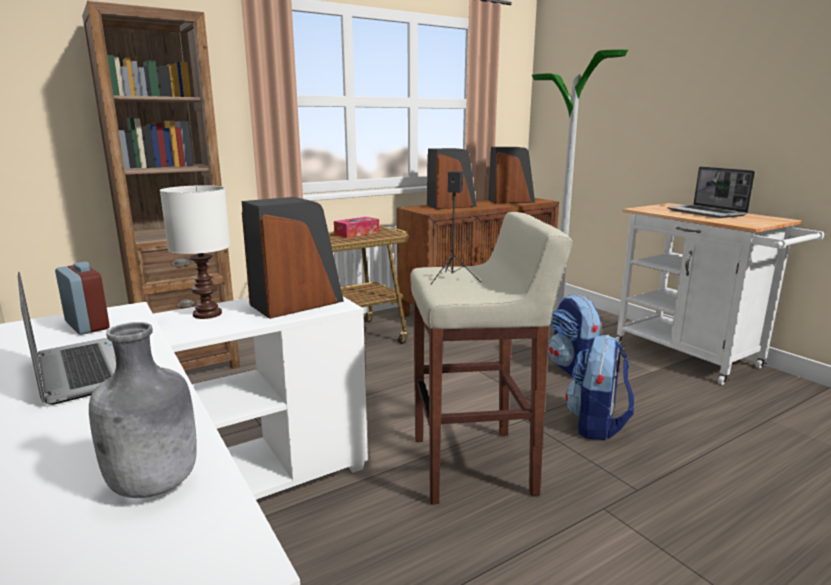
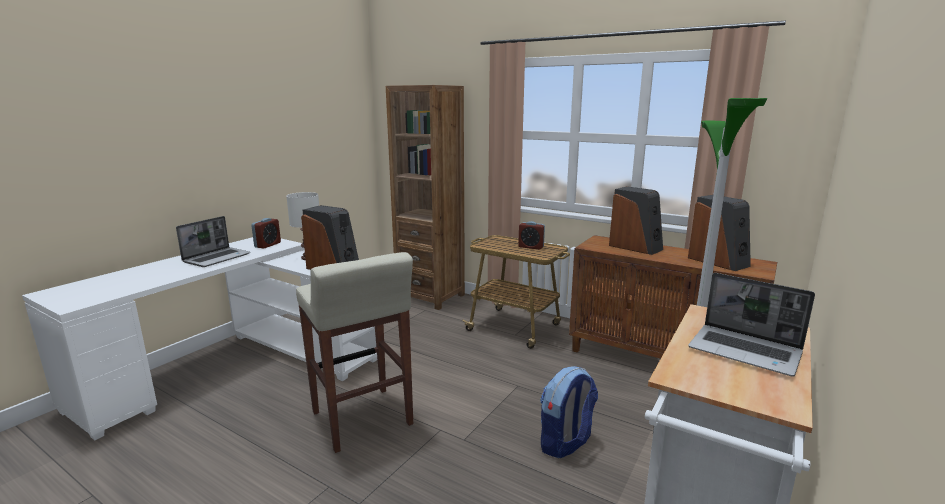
camera: 65 degrees right, 0 degrees up
(155, 485) = (121, 288): grey bottle -> none
(357, 233) = (531, 247): tissue box -> alarm clock
(597, 425) = (455, 471): backpack -> none
(707, 213) = (746, 351): laptop -> laptop turned 90 degrees counterclockwise

